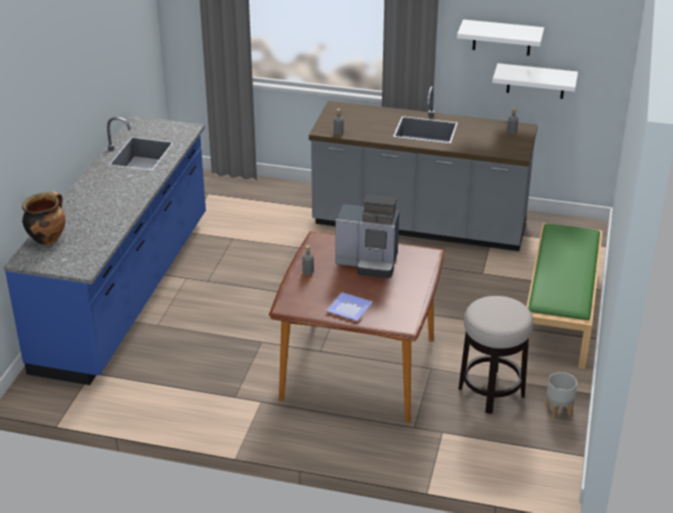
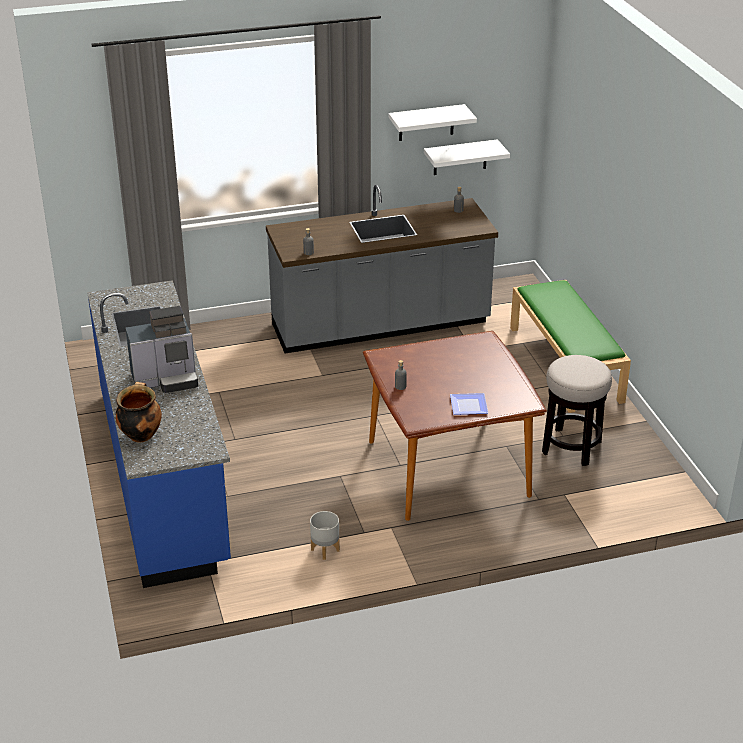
camera: 30 degrees left, 0 degrees up
(369, 262) = (444, 361): coffee machine -> coffee machine (166, 379)
(558, 410) = (635, 443): grey planter -> grey planter (325, 550)

